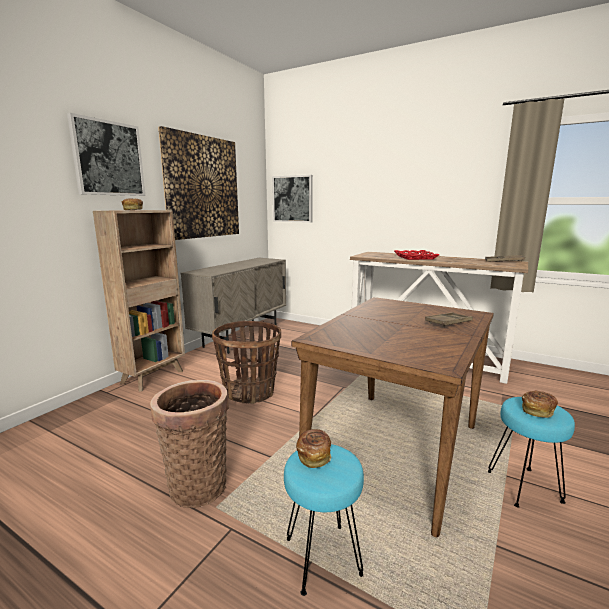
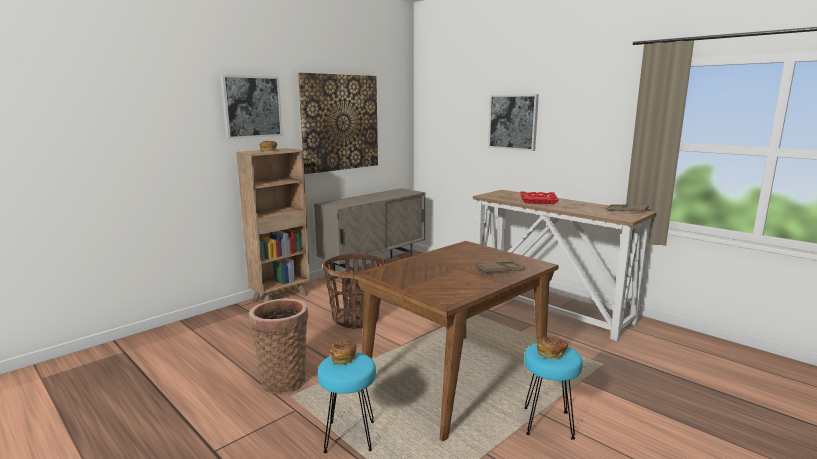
camera: 15 degrees right, 0 degrees up
(293, 199) = (437, 129): picture -> picture (513, 122)

